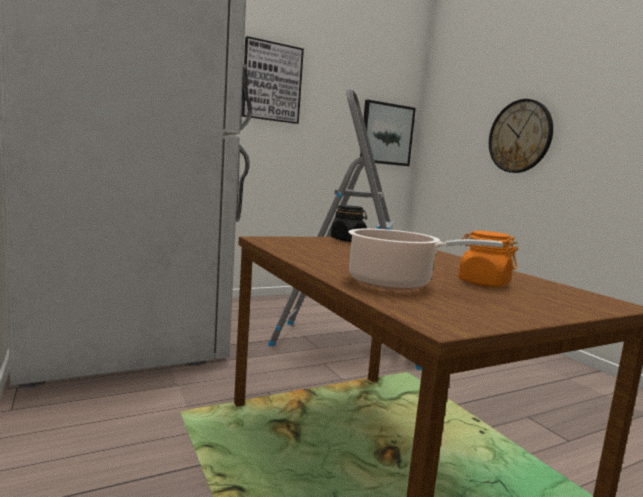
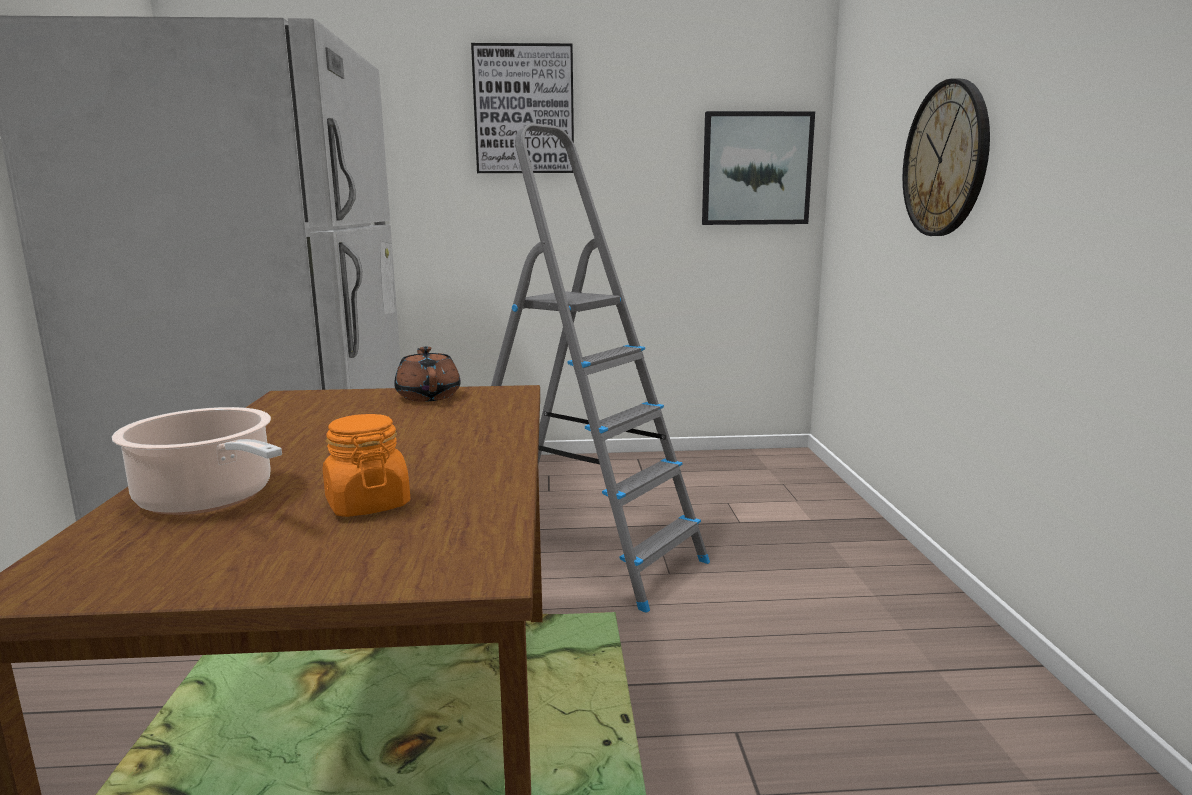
camera: 25 degrees right, 5 degrees up
(348, 240) = (428, 396): black jar -> brown teapot

